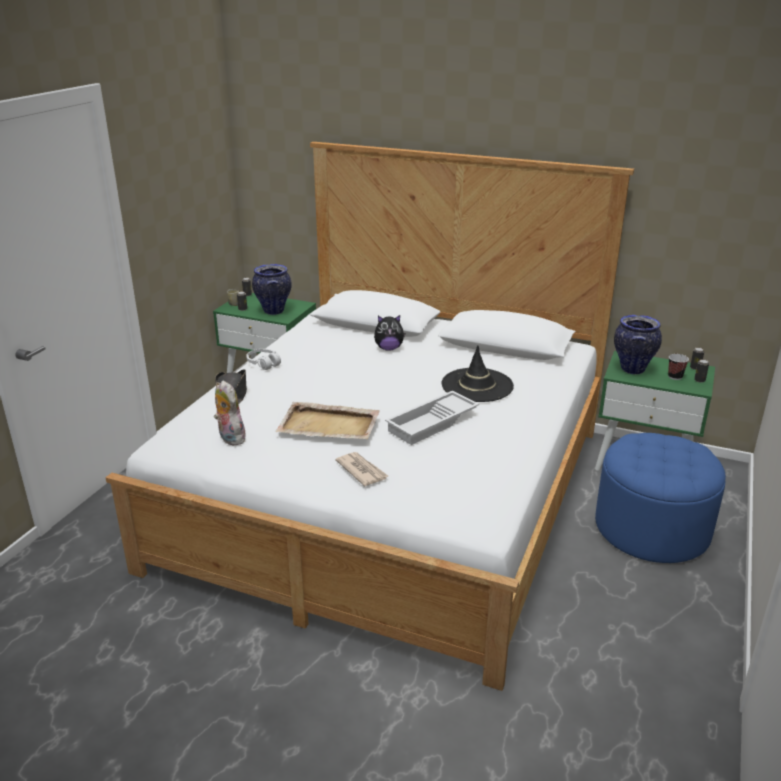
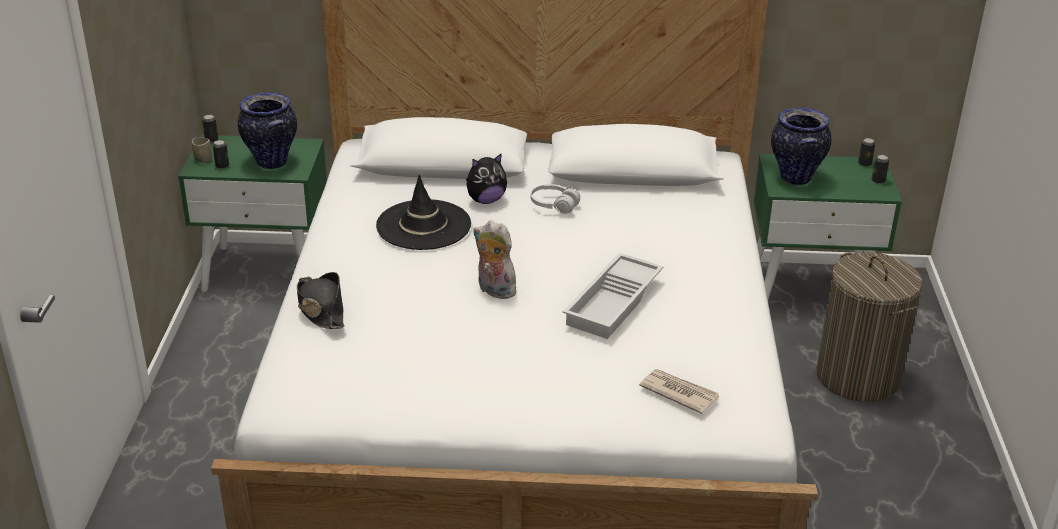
camera: 20 degrees left, 5 degrees up
(229, 438) = (368, 377): plush toy -> plush toy (494, 290)
(263, 364) = (331, 254): white headphones -> white headphones (554, 205)
(329, 425) = (489, 331): beige tray -> none
(361, 470) = (569, 387): newspaper -> newspaper (678, 392)
(477, 385) = (635, 237): black hat -> black hat (423, 225)
(651, 528) = (857, 376): blue ottoman -> laundry basket
(675, 377) = (848, 180): cup -> none

